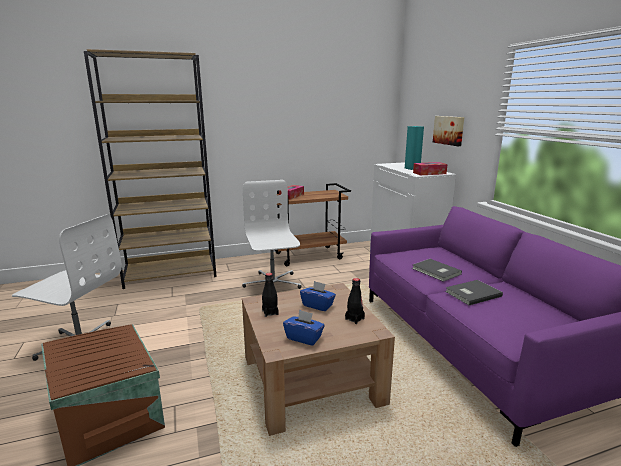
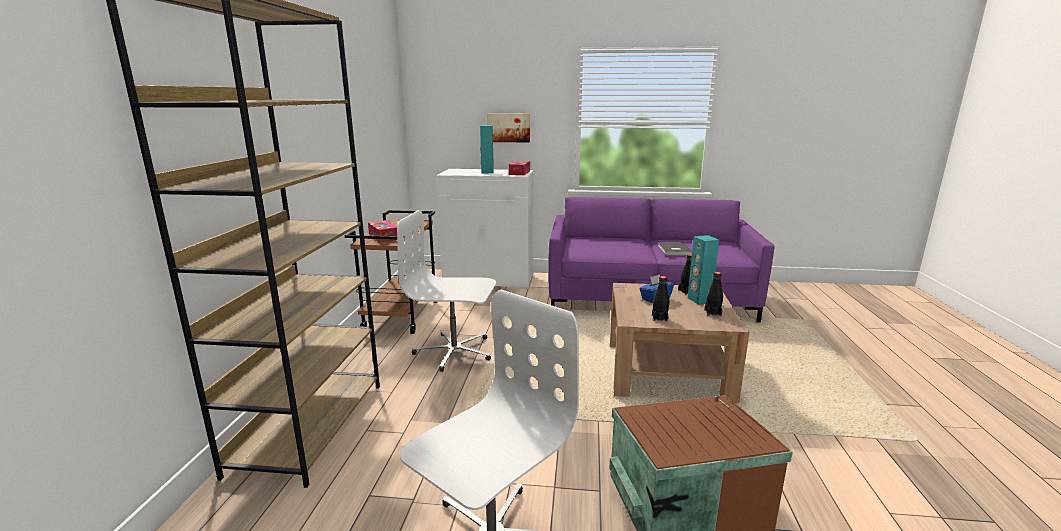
camera: 65 degrees left, 0 degrees up
(304, 338) = (712, 313): blue tissue box -> black bottle
(335, 327) = (699, 300): none -> turquoise speaker
(436, 271) = (627, 249): grey book -> none

